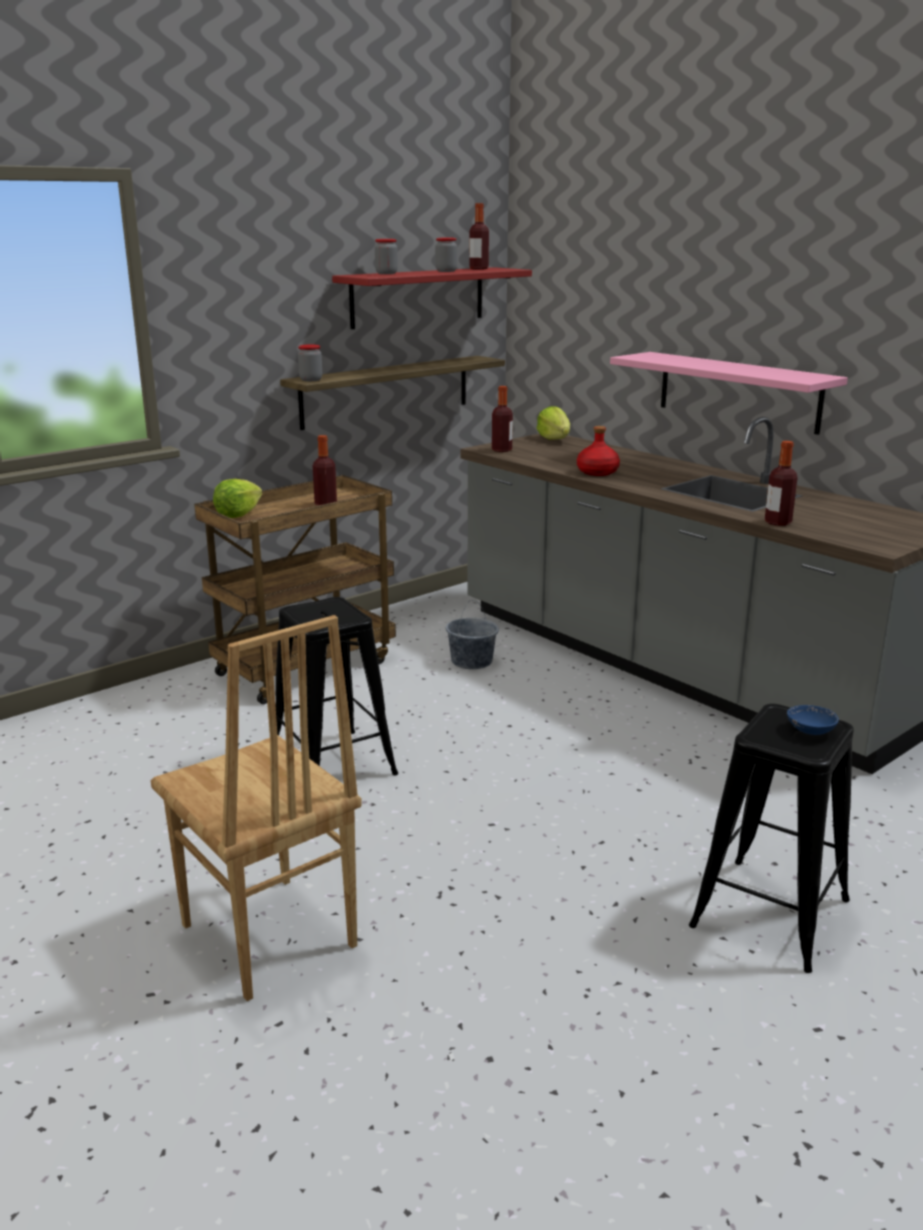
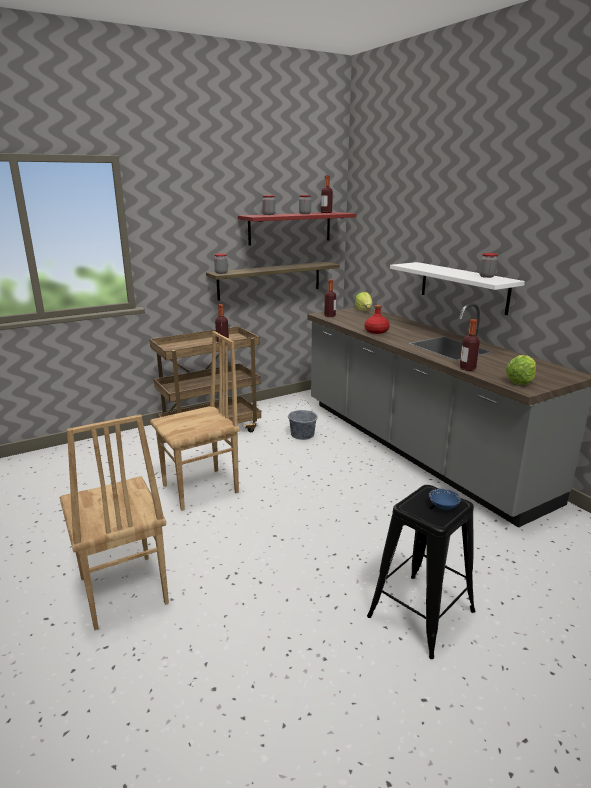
camera: 10 degrees right, 0 degrees up
(238, 514) = (173, 346): lettuce -> lettuce (520, 381)
(333, 764) = (201, 489): black stool -> brown chair
(738, 391) = (463, 287): pink shelf -> white shelf
(784, 372) = (486, 276): none -> jar

